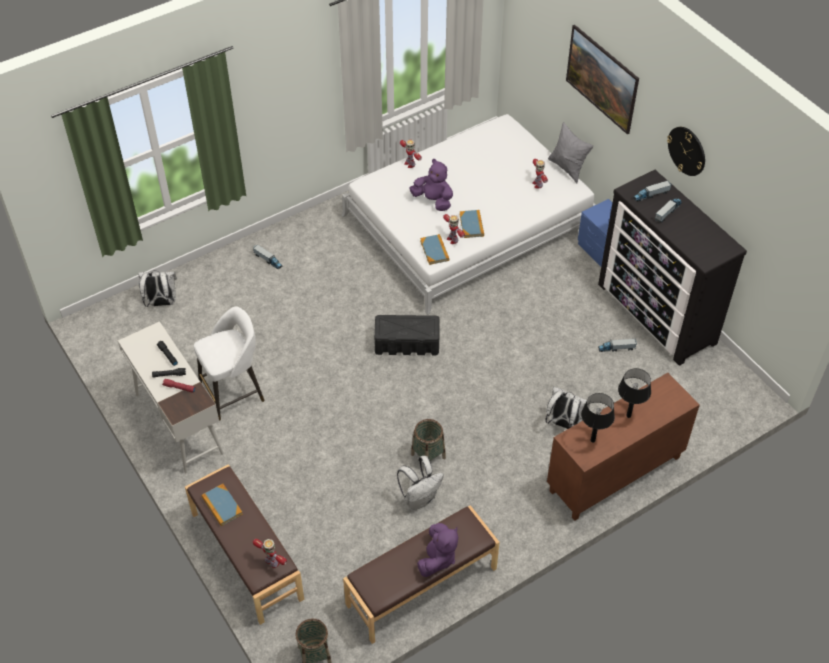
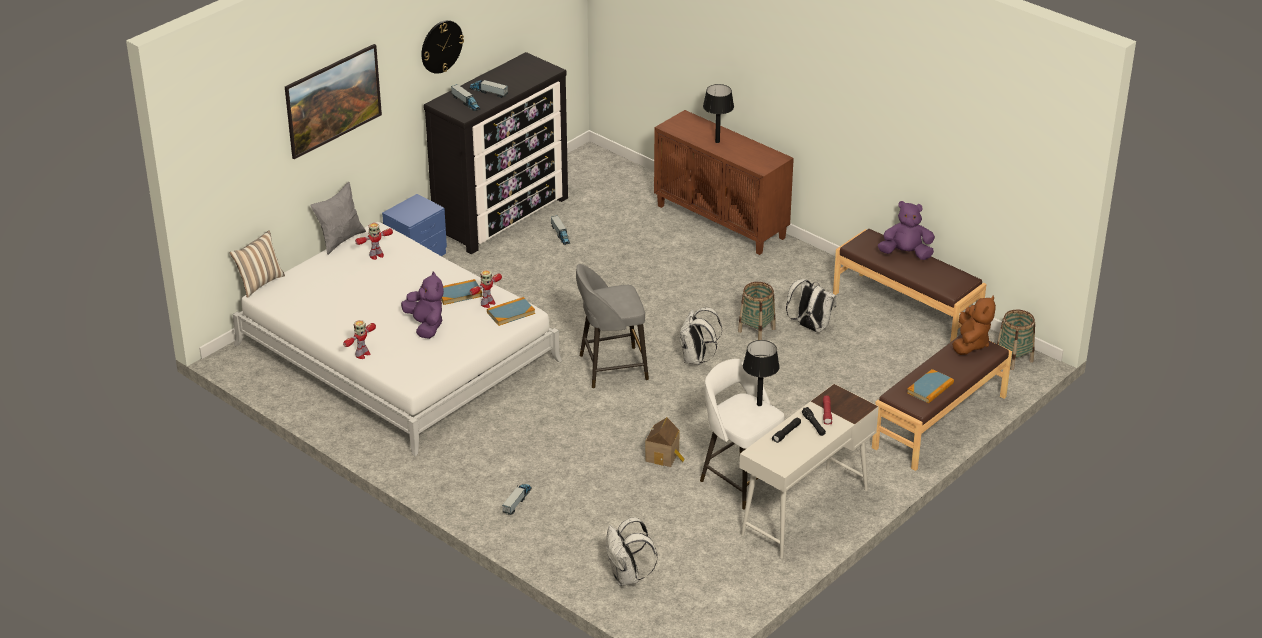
camera: 105 degrees left, 15 degrees down
(272, 562) = (970, 344): toy robot -> brown plush toy
(282, 352) = (664, 456): none -> toy house
(407, 343) = (611, 367): black storage box -> grey stool
(433, 200) = (426, 326): purple plush toy -> purple plush toy turned 135 degrees clockwise
(521, 122) = (259, 283): none -> pillow
(564, 424) = (675, 255): white backpack -> white backpack (696, 359)
(593, 440) = (755, 156): black table lamp -> black table lamp (759, 404)

